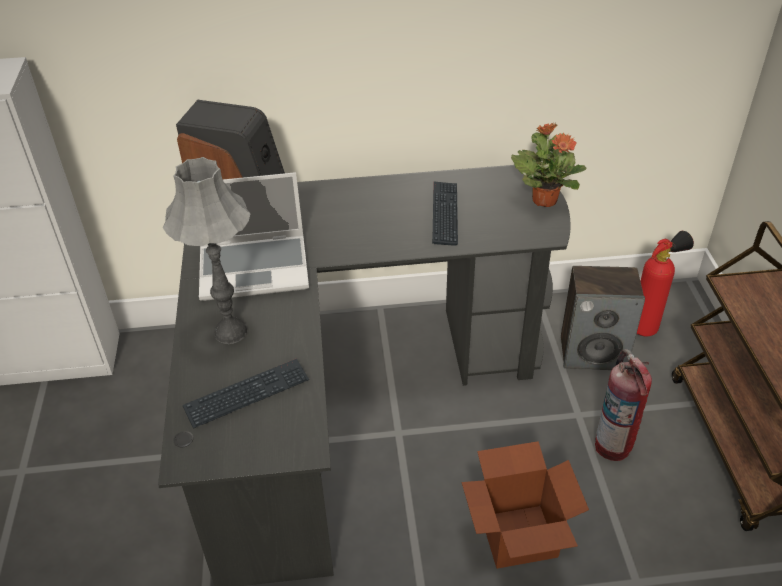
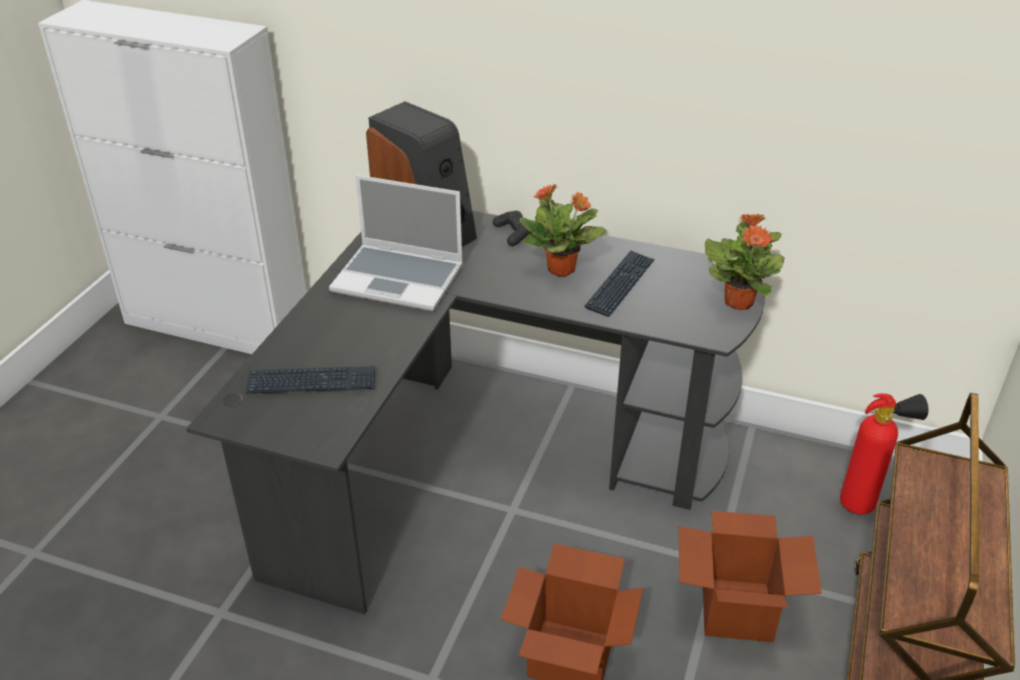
camera: 25 degrees right, 5 degrees down
(231, 332) = (337, 326): grey table lamp -> none
(324, 195) = (513, 233): none -> black game controller
(389, 215) = (562, 270): none -> potted plant
(593, 353) = (778, 508): speaker -> none
(613, 445) = (737, 610): fire extinguisher -> cardboard box

